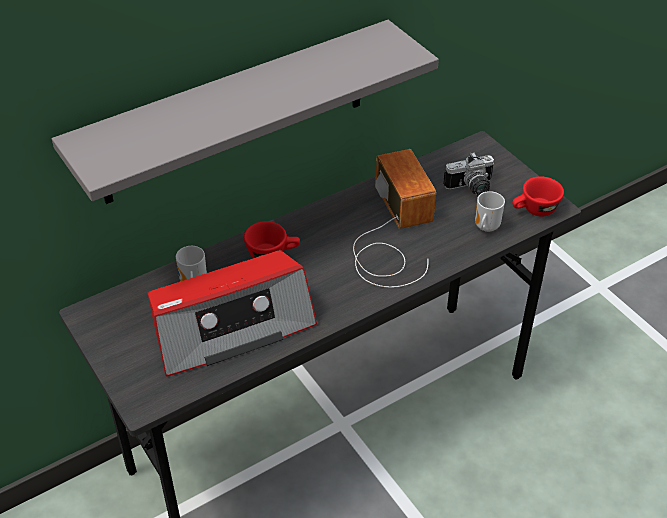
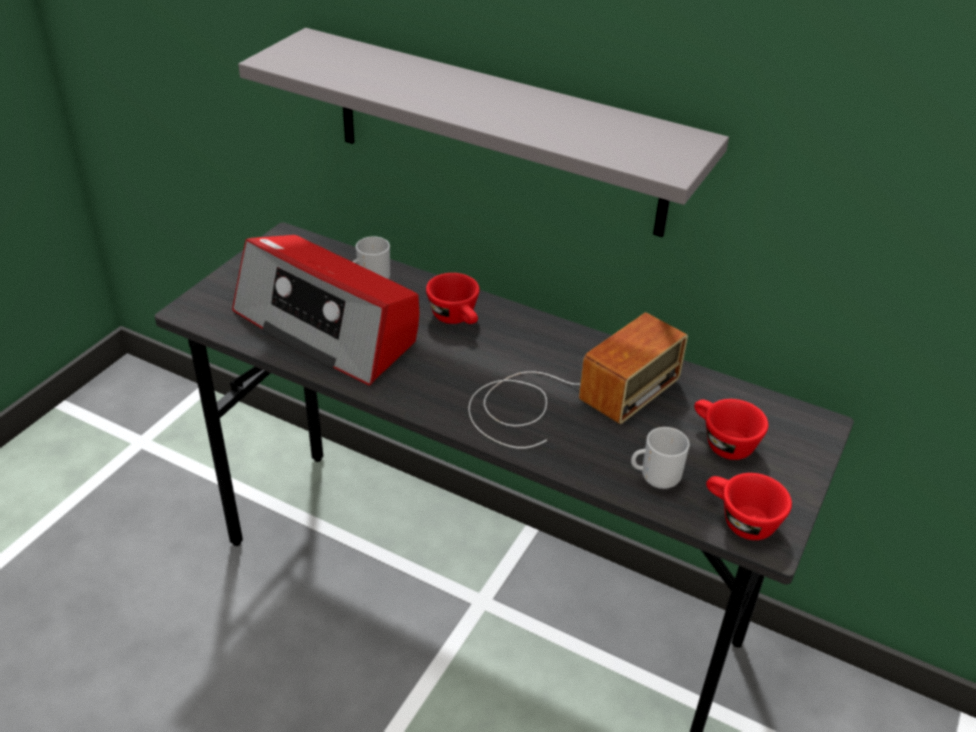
camera: 60 degrees right, 5 degrees down
(471, 188) = (722, 442): camera -> red cup

